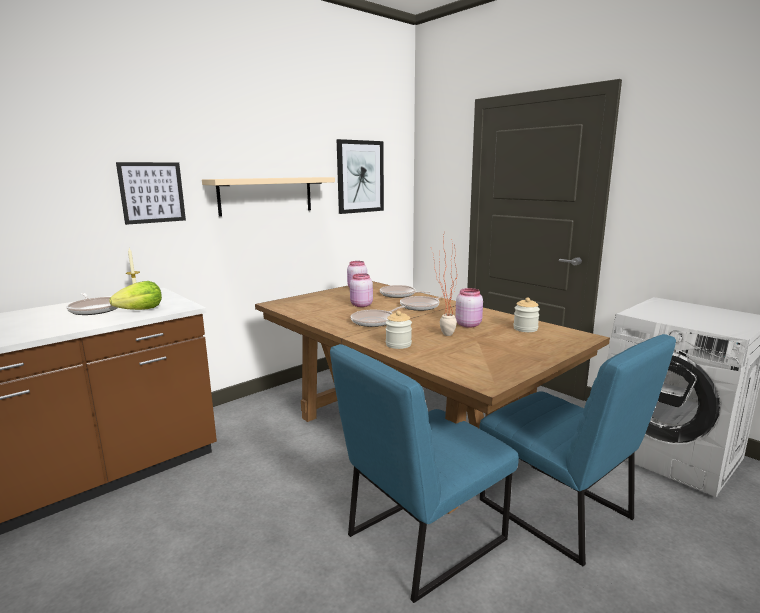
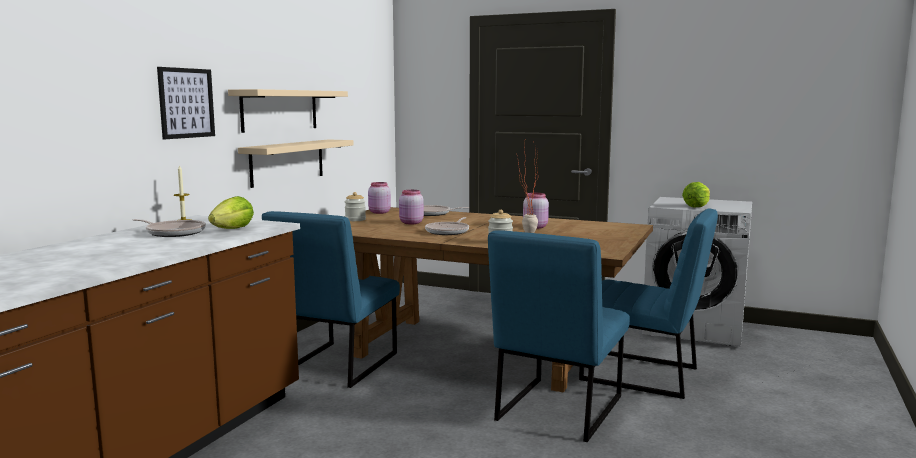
camera: 25 degrees left, 5 degrees down
(276, 240) = (287, 162): none -> beige shelf
(282, 425) = (337, 365): none -> blue chair
(360, 176) = (354, 92): picture -> none
(421, 306) = (471, 219): frying pan -> none
(525, 329) = (585, 225): jar -> jar (355, 219)
(681, 319) = (697, 206): none -> lettuce

